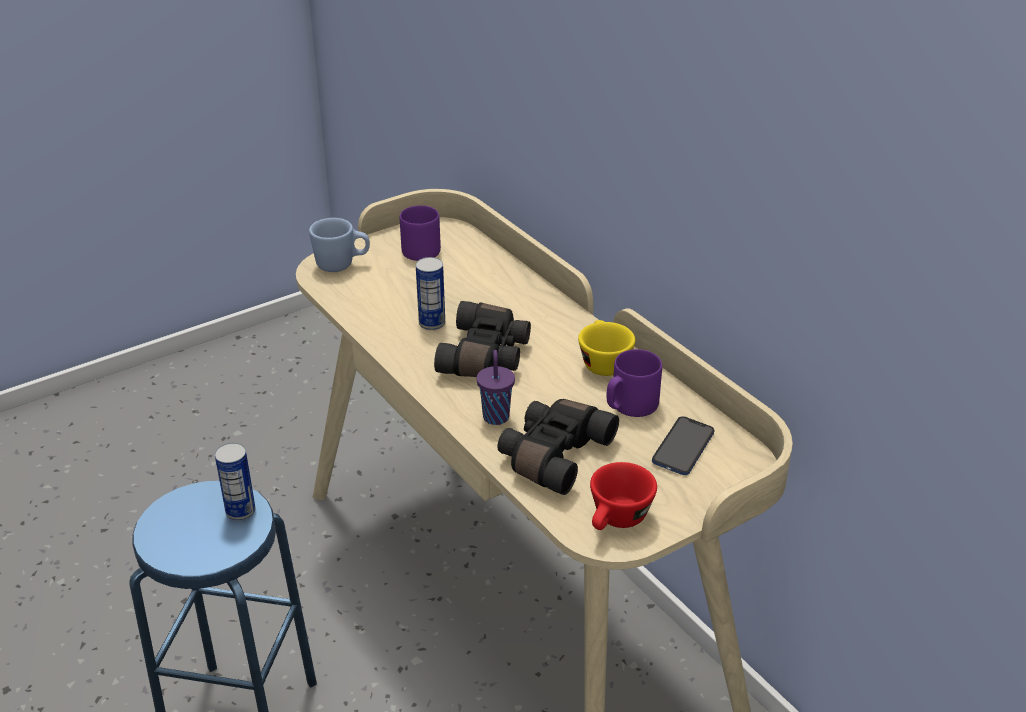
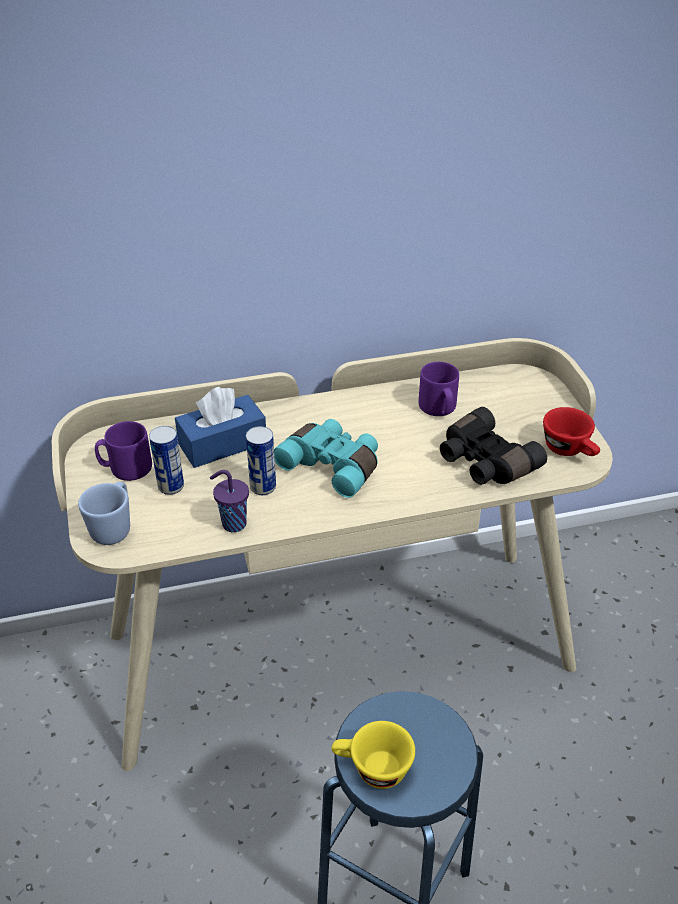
camera: 70 degrees left, 5 degrees up
(240, 511) = (397, 715): can -> can (171, 486)
(481, 287) = (222, 444): none -> blue tissue box
(487, 356) = (333, 465): black binoculars -> turquoise binoculars
(496, 416) = (421, 480): purple cup -> purple cup (232, 524)
(602, 362) = (375, 406): yellow cup -> yellow cup (372, 769)
(683, 447) = (498, 398): phone -> none

